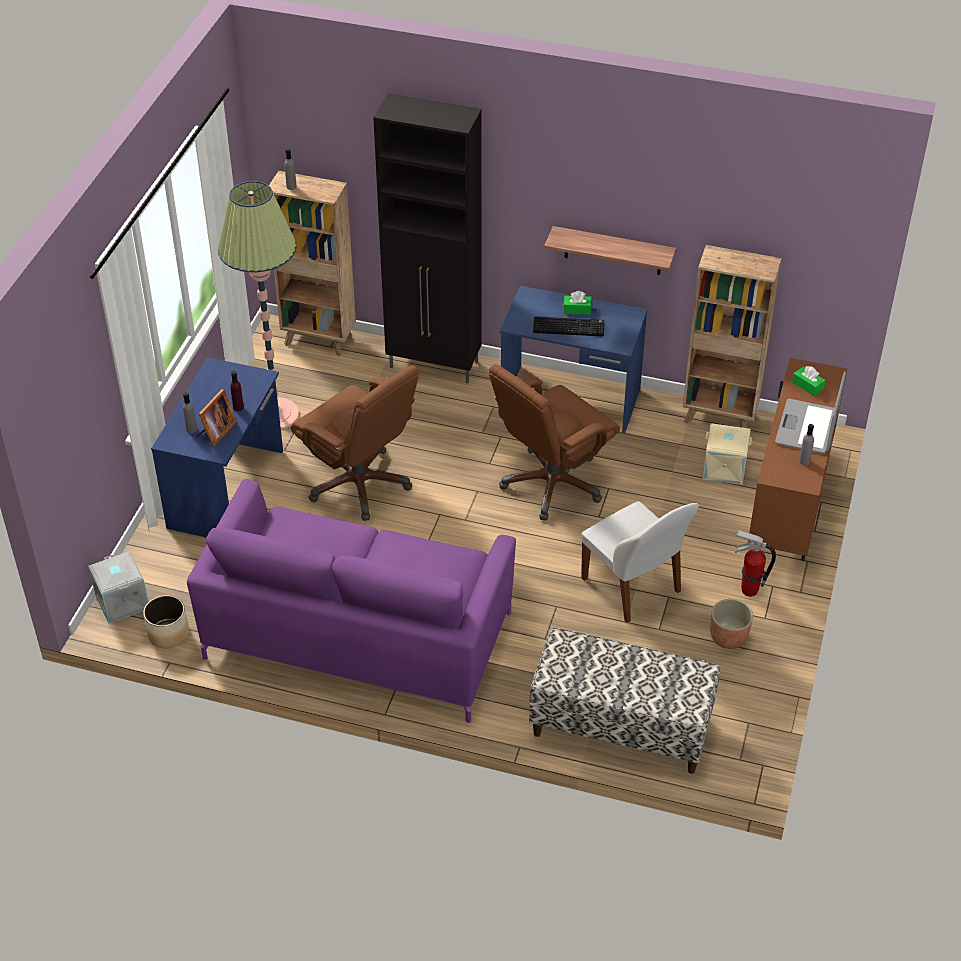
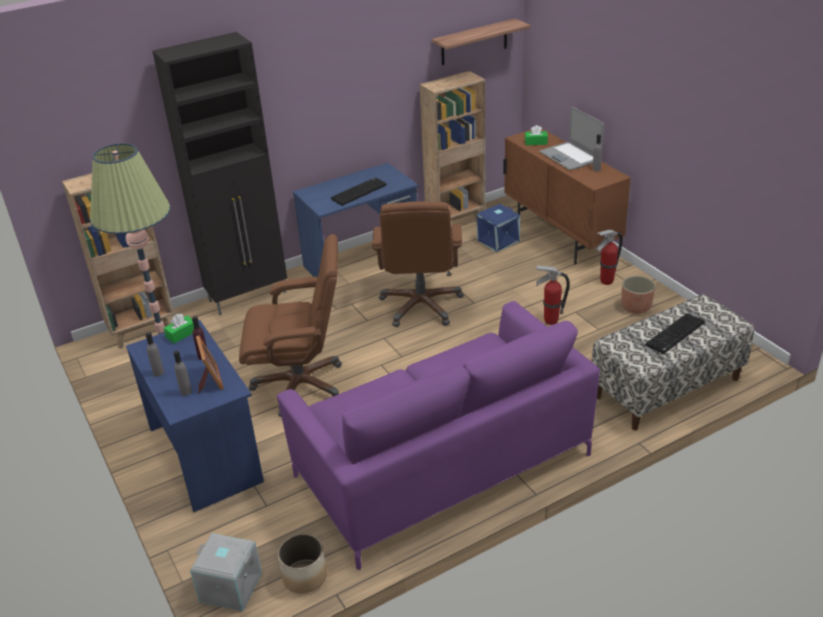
camera: 45 degrees left, 10 degrees down
(291, 187) = (89, 183): grey bottle -> grey bottle (158, 373)
(577, 309) = (348, 183): green tissue box -> green tissue box (181, 334)
(613, 251) = (355, 124): shelf -> shelf (474, 42)
(623, 678) = (675, 335): none -> keyboard
(632, 587) = (550, 321): white chair -> fire extinguisher
(724, 469) = (498, 241): beige storage box -> blue storage box

